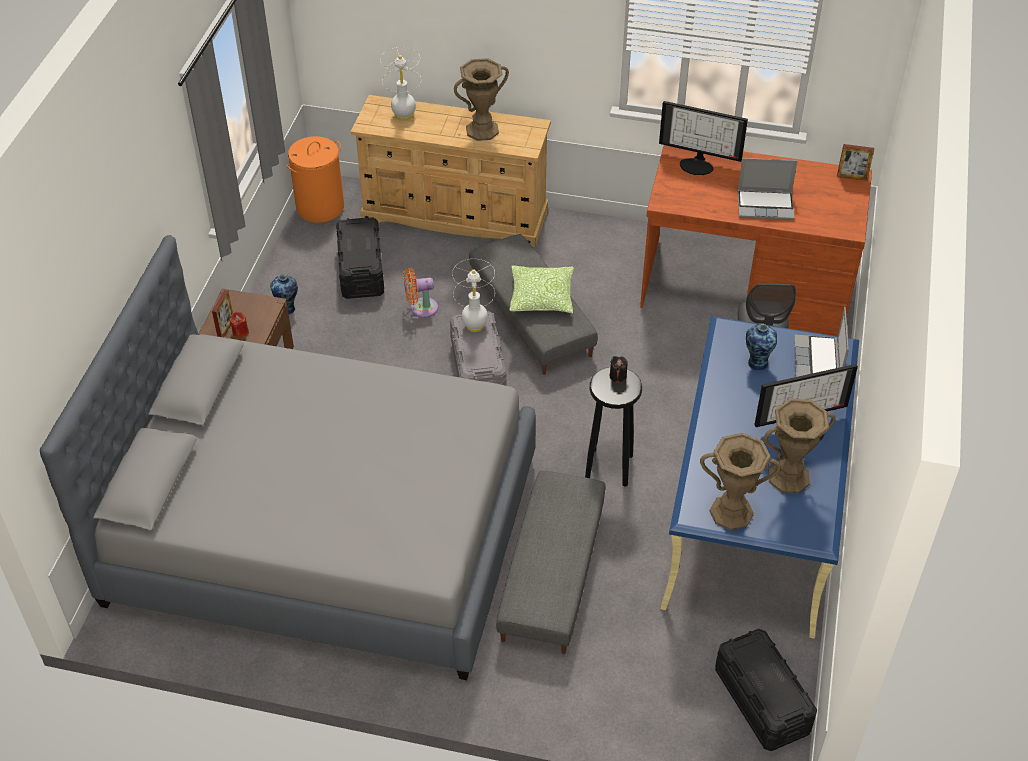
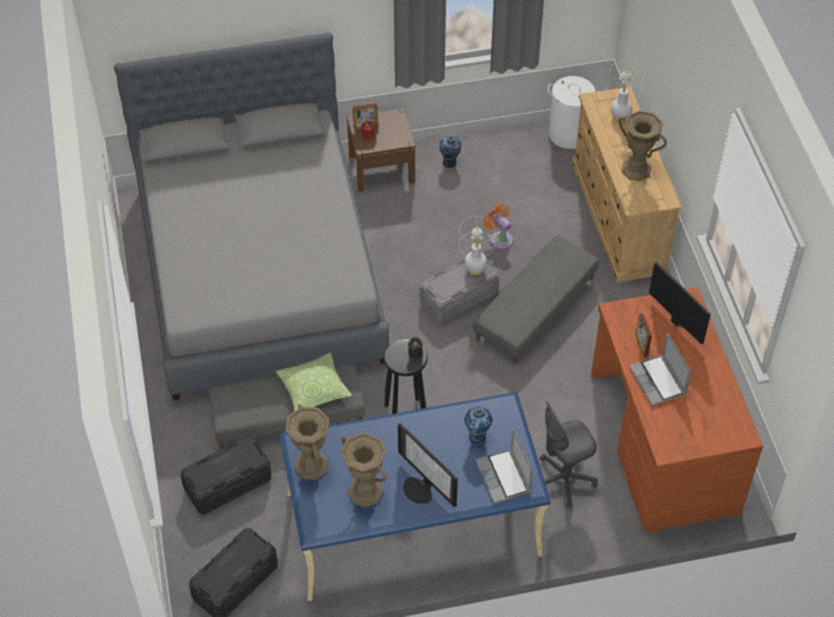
camera: 65 degrees right, 5 degrees up
(320, 207) = (568, 134): orange laundry basket -> white laundry basket
(361, 270) = (516, 187): black storage box -> black storage box (227, 484)
(541, 297) = (530, 298): pillow -> pillow (314, 389)
(697, 164) = (680, 318): monitor -> monitor turned 150 degrees clockwise
(818, 360) = (504, 477): laptop -> laptop turned 90 degrees counterclockwise
(852, 177) = (740, 433): picture frame -> picture frame (641, 346)

